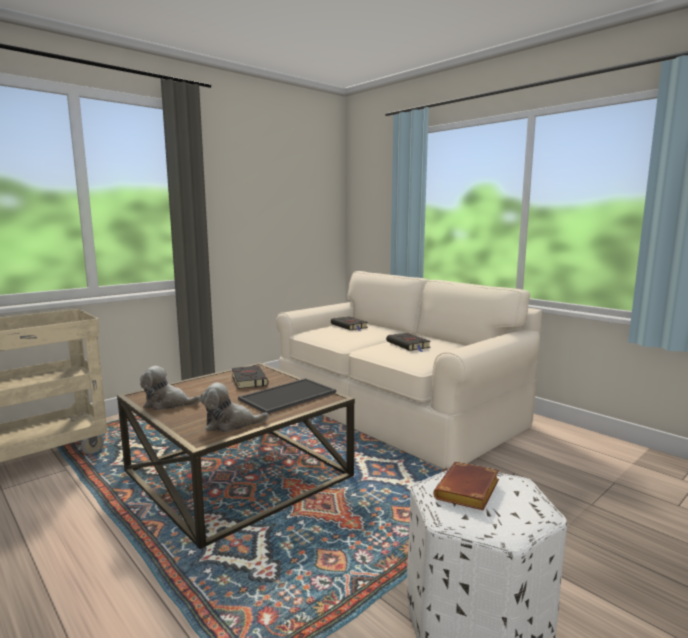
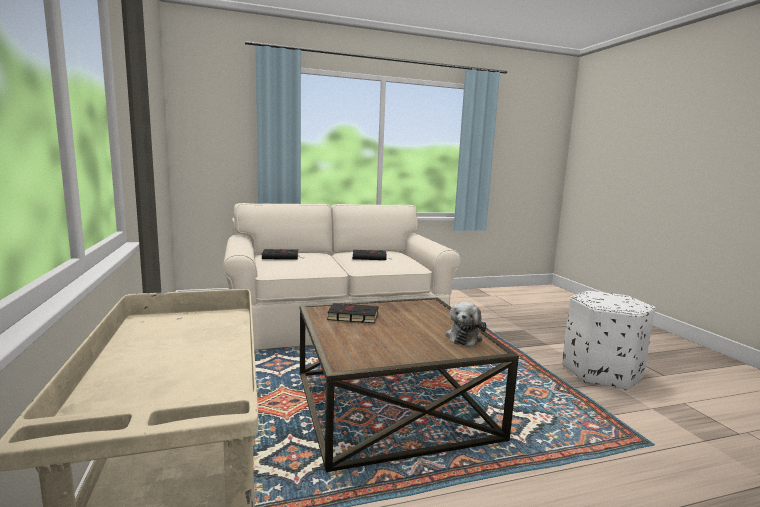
camera: 65 degrees left, 0 degrees up
(167, 404) = (388, 354): plush toy -> none
(288, 396) = (415, 311): tray -> none
(468, 492) = (606, 300): brown book -> none

